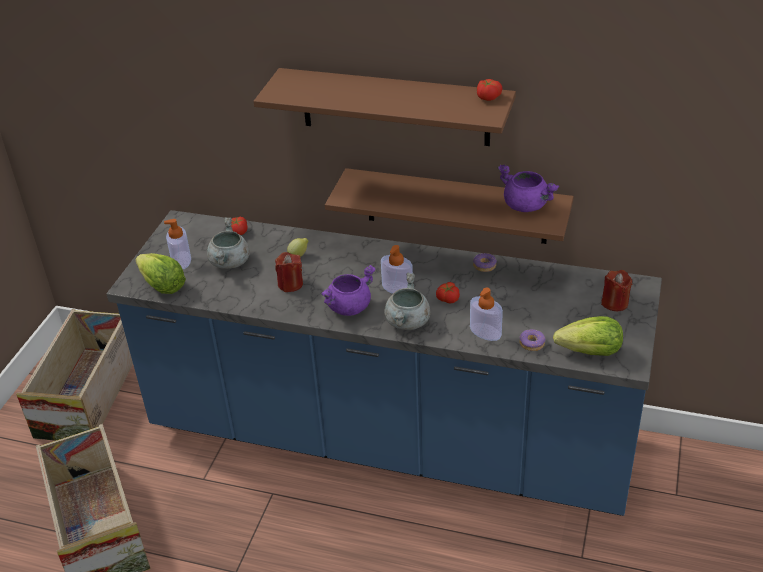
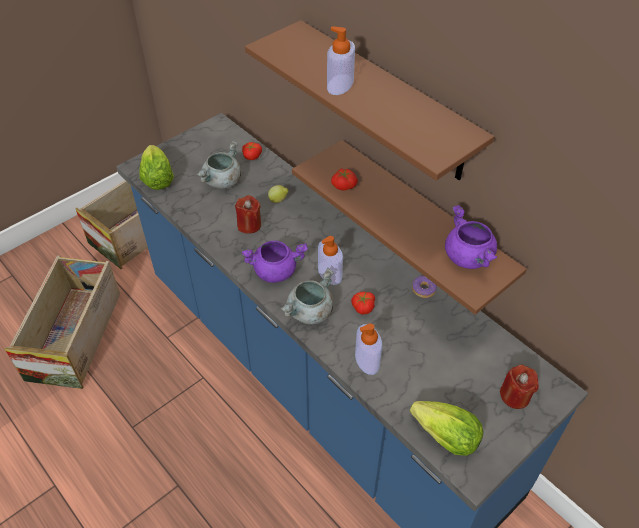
camera: 30 degrees right, 10 degrees up
(181, 260) = (190, 162): soap dispenser -> soap dispenser (340, 84)
(487, 97) = (457, 132): tomato -> tomato (344, 185)
(532, 343) = (398, 396): donut -> none

